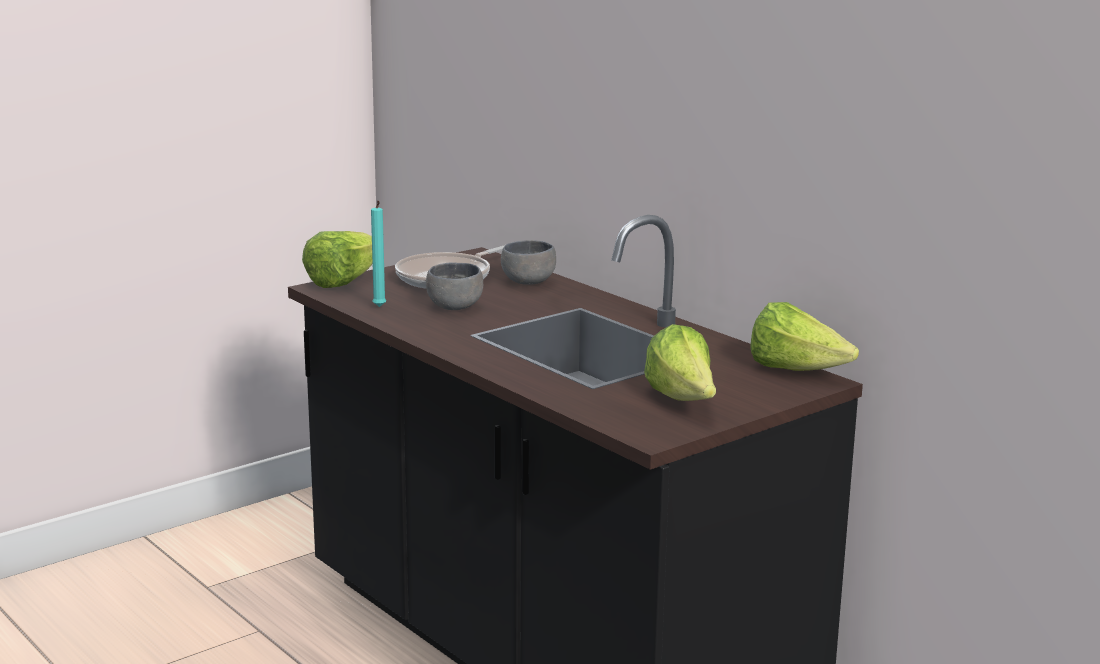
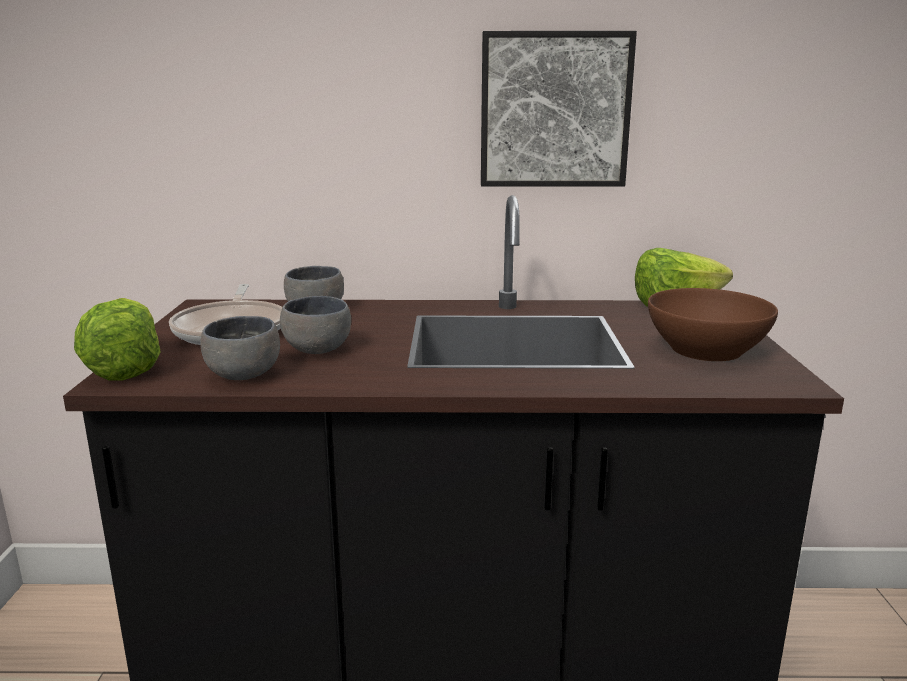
camera: 50 degrees left, 0 degrees up
(379, 307) = (243, 376): turquoise candle -> grey bowl
(683, 400) = (705, 349): lettuce -> brown bowl
(733, 138) = (554, 110): none -> picture

